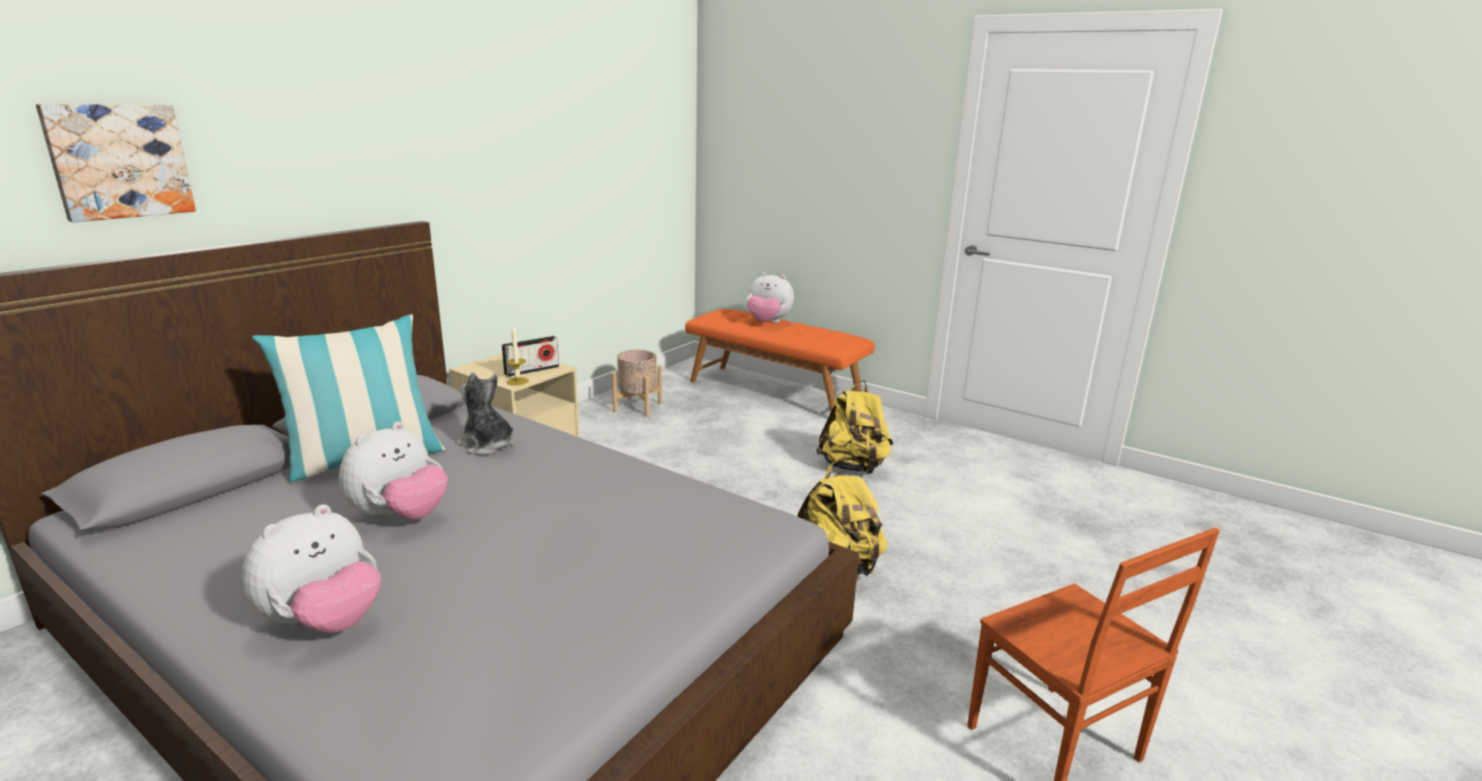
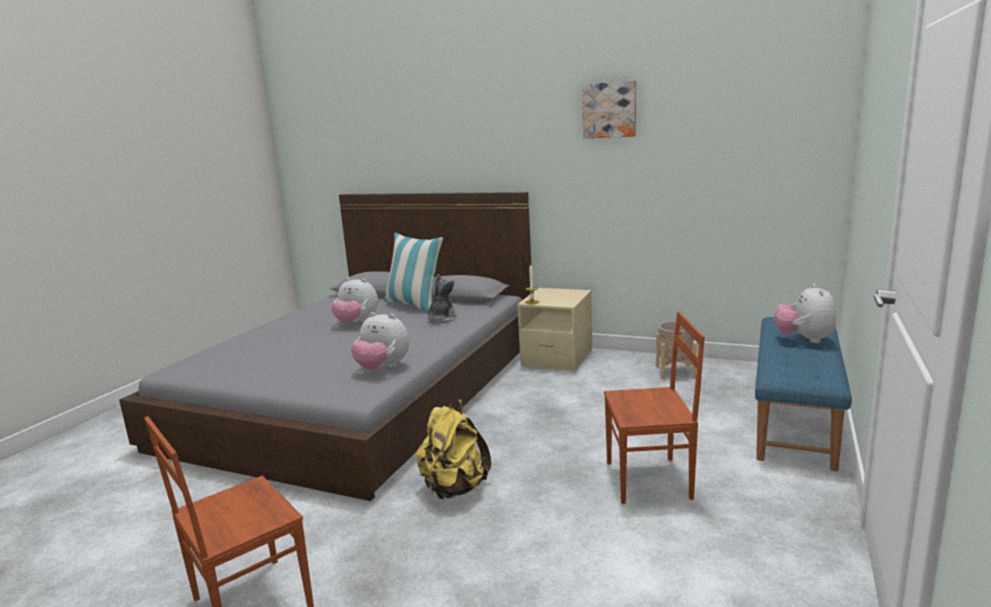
camera: 80 degrees right, 5 degrees down
(118, 161) = (402, 153): picture -> picture (609, 110)
(324, 622) = (273, 333): plush toy -> plush toy (382, 368)
(532, 370) = (555, 300): radio -> none
(775, 392) = (796, 418): orange bench -> blue bench
(853, 467) = (650, 480): yellow backpack -> brown chair

